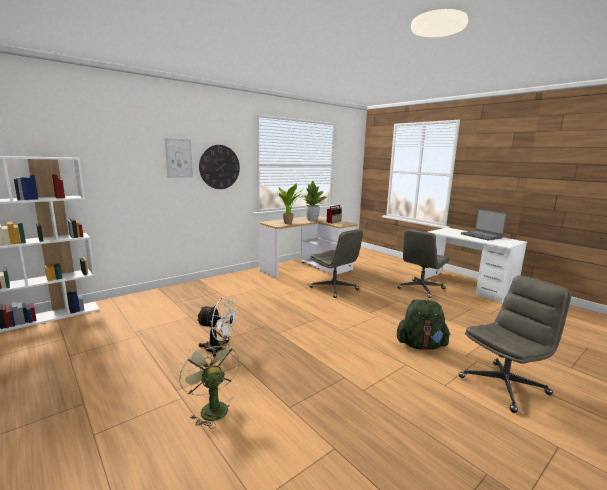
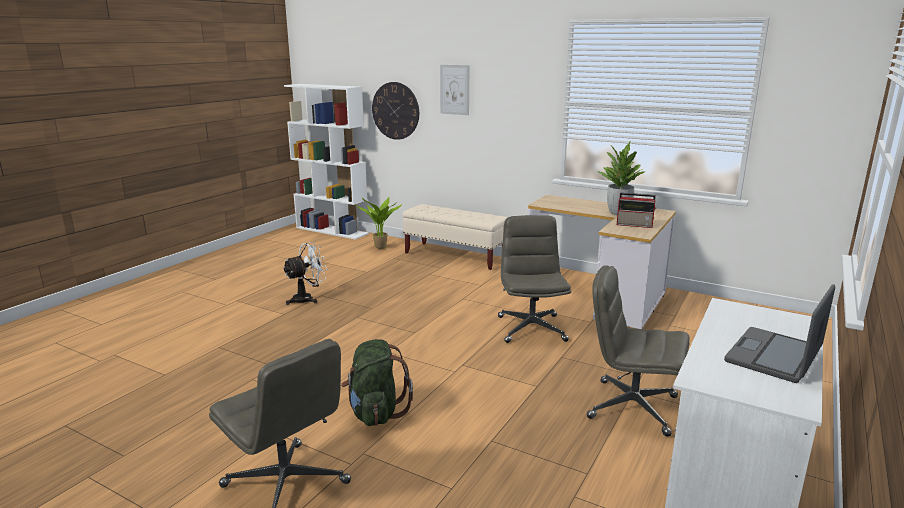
camera: 70 degrees right, 5 degrees up
(203, 284) = (455, 256): none -> beige bench
(211, 408) = (214, 317): green fan -> none
(218, 349) = (307, 299): white fan -> white fan turned 120 degrees counterclockwise
(219, 167) = (505, 103): wall clock -> wall clock (395, 111)
(289, 223) = (564, 206): potted plant -> potted plant (381, 248)
(334, 289) = (531, 328): grey office chair -> grey office chair turned 150 degrees clockwise

